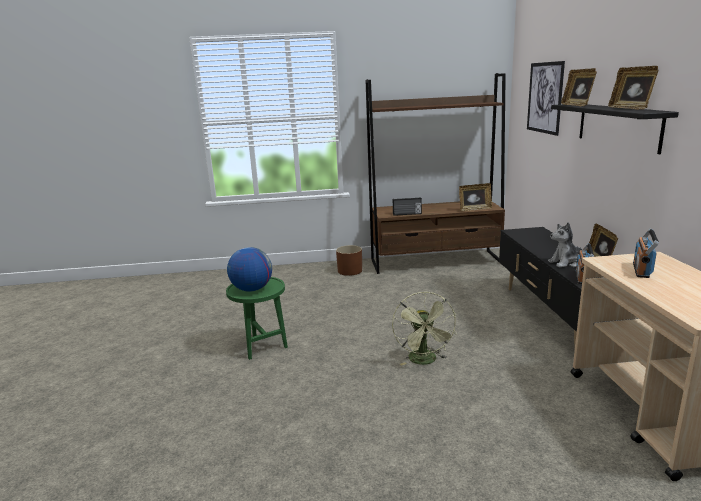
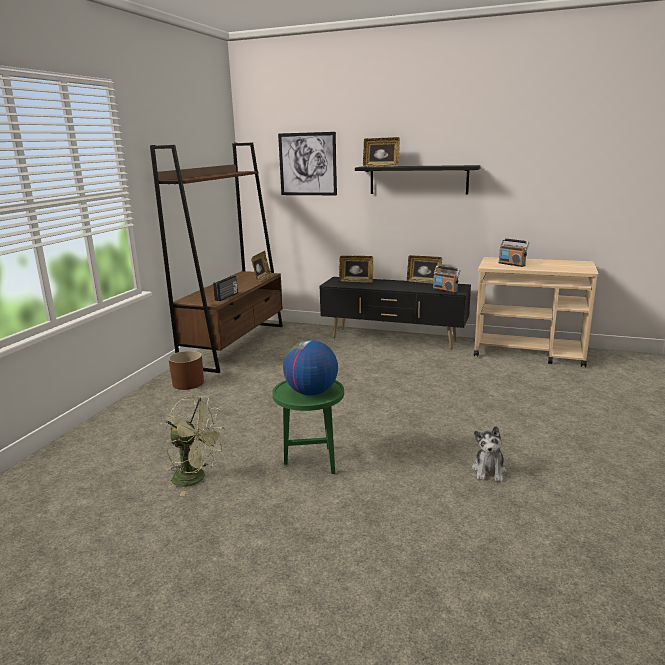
camera: 65 degrees left, 0 degrees up
(425, 361) = (417, 393): green fan -> green fan (196, 478)
(567, 263) = (415, 287): plush toy -> plush toy (489, 470)
(630, 108) = (437, 165): picture frame -> picture frame (356, 281)

